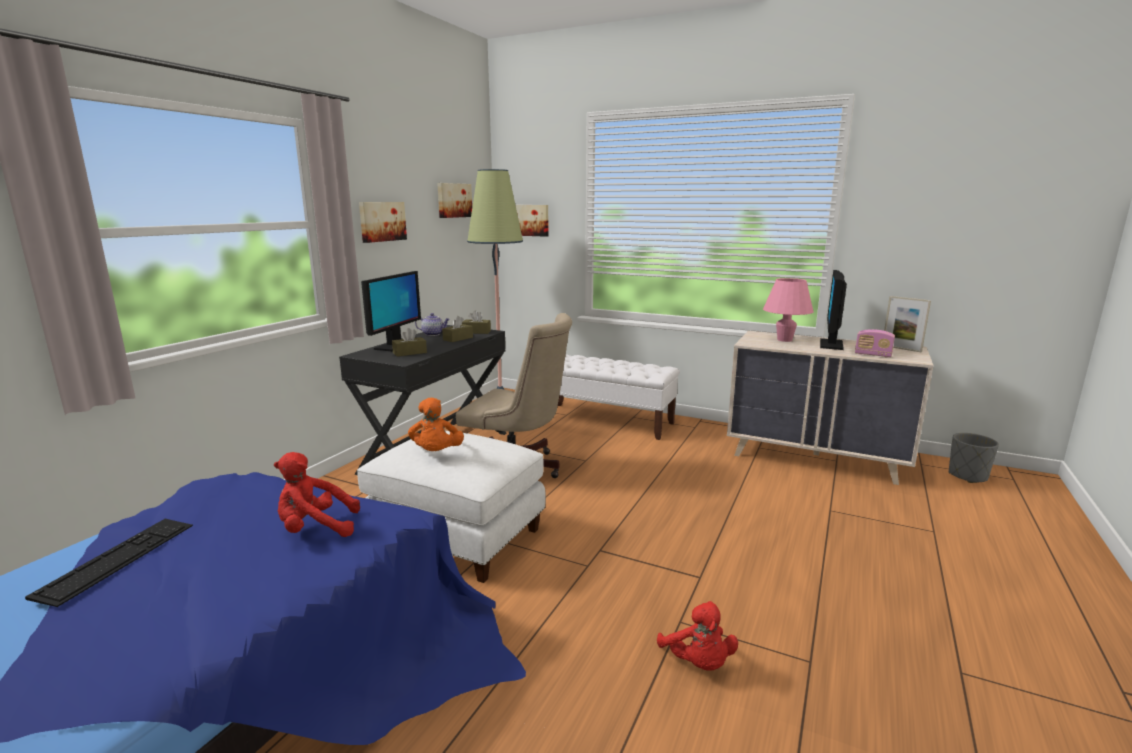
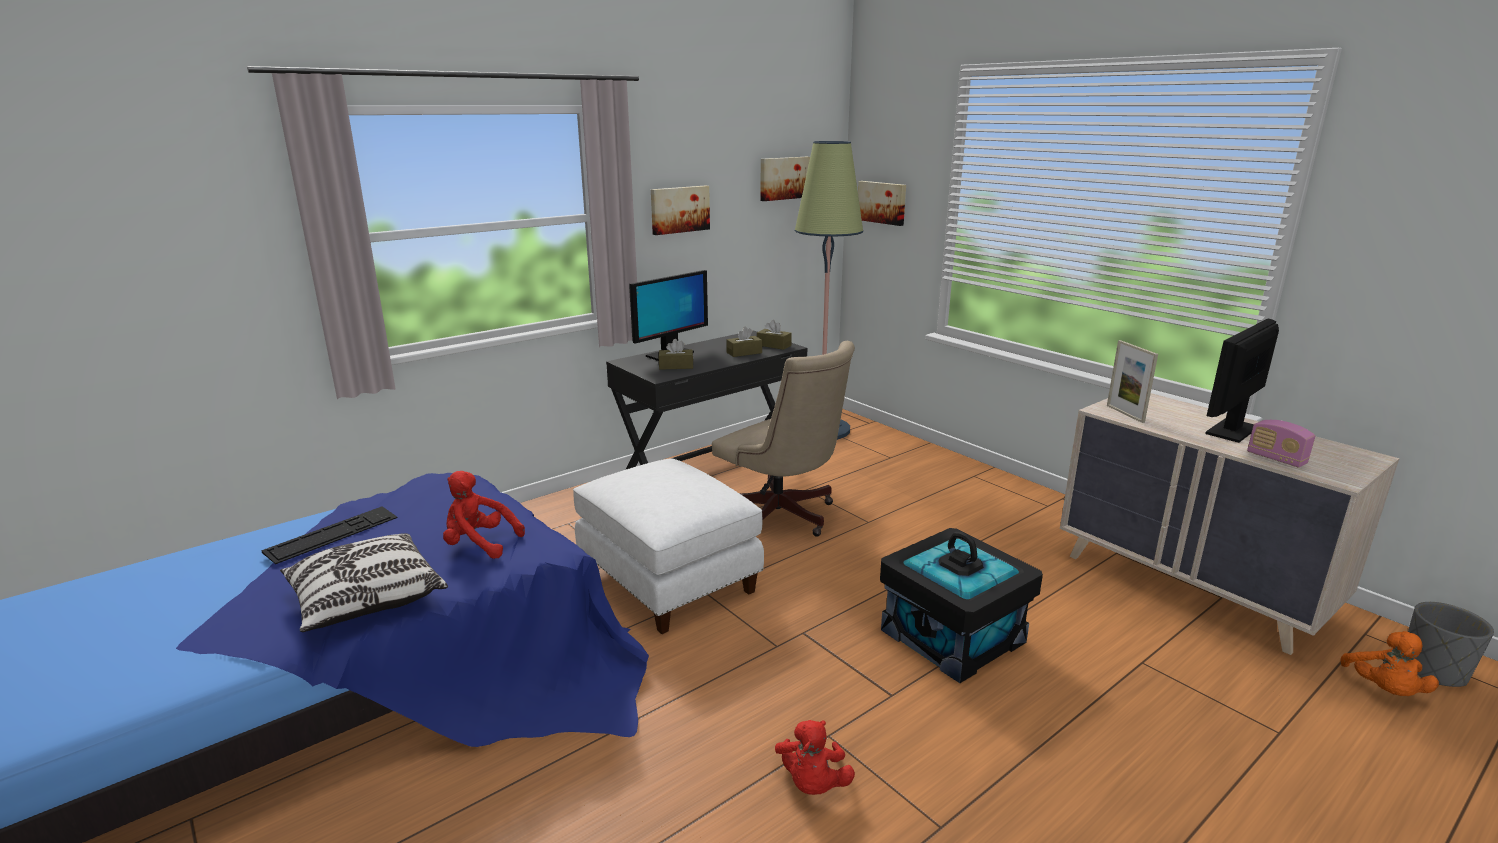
camera: 25 degrees right, 5 degrees up
(221, 612) = (366, 600): none -> pillow
(433, 334) = (724, 343): teapot -> none
(436, 453) = (643, 488): orange plush toy -> orange plush toy (1383, 690)
(605, 421) = (933, 474): white bench -> none
(706, 524) = (953, 636): none -> black storage box
(784, 340) = (1167, 412): pink table lamp -> none
(901, 349) = (1344, 455): picture frame -> picture frame (1125, 414)

